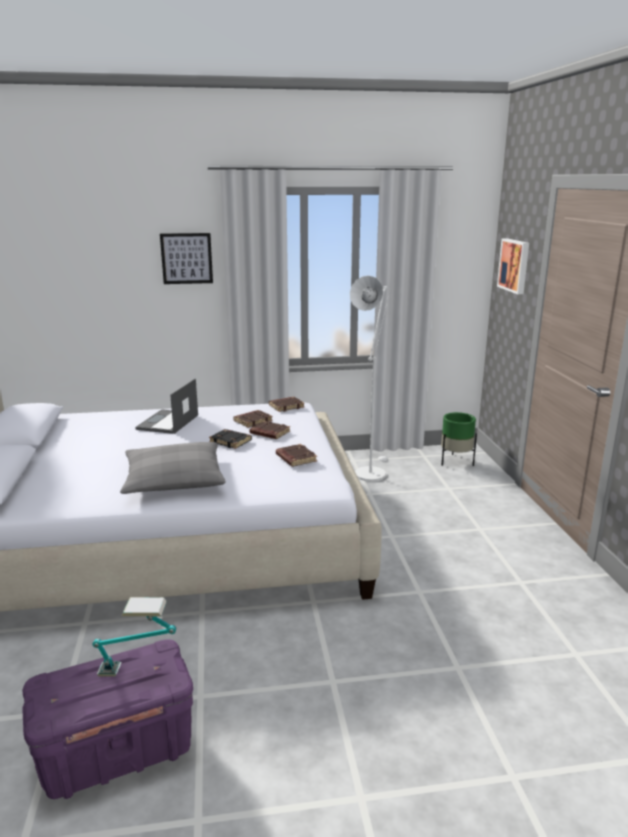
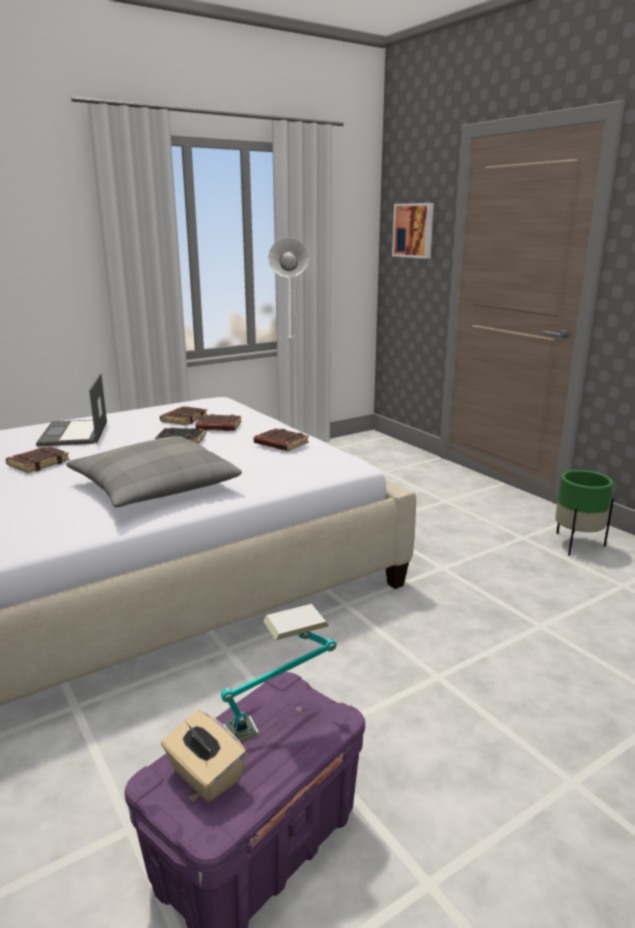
camera: 25 degrees left, 0 degrees up
(67, 689) = (204, 775): none -> beige tissue box
(186, 258) = (46, 224): picture -> none
(286, 406) = (207, 402): brown book -> brown book (38, 463)
(455, 461) = (369, 448): green planter -> green planter (576, 545)

